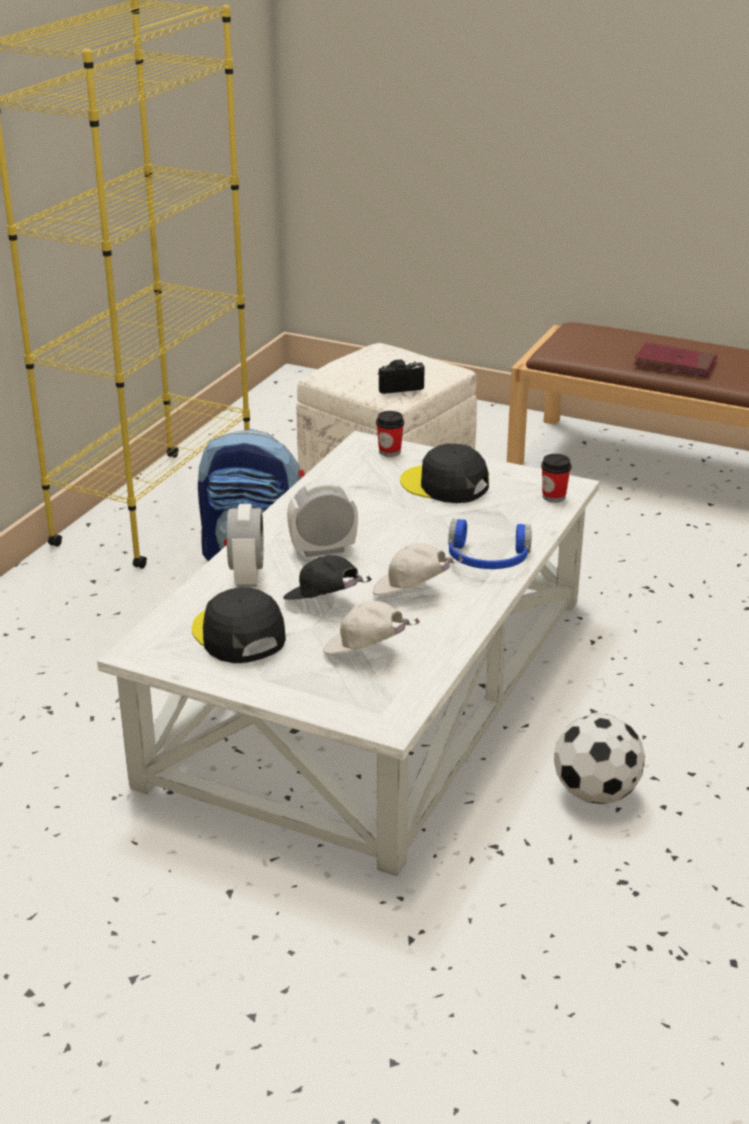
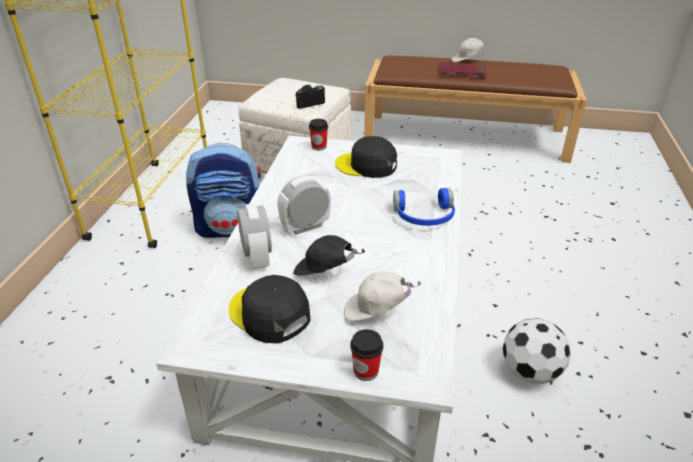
camera: 15 degrees left, 5 degrees up
(411, 591) = (385, 251): white cap -> white cap (468, 60)
(554, 497) = (441, 164): cup -> cup (366, 371)

